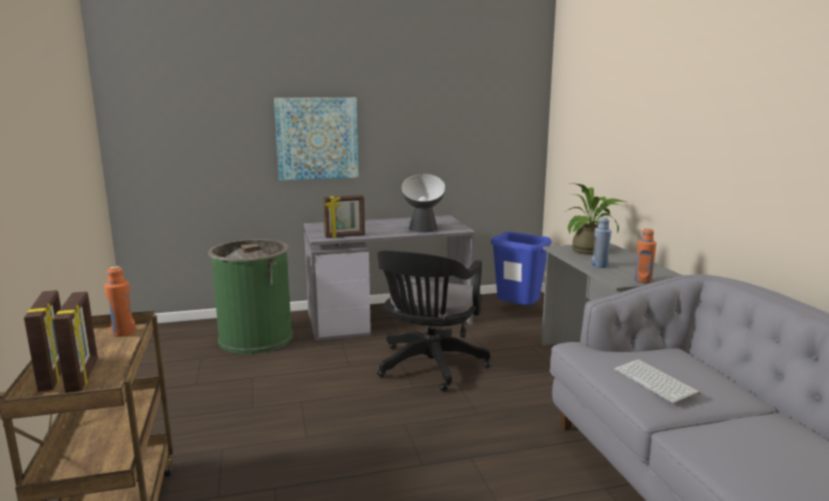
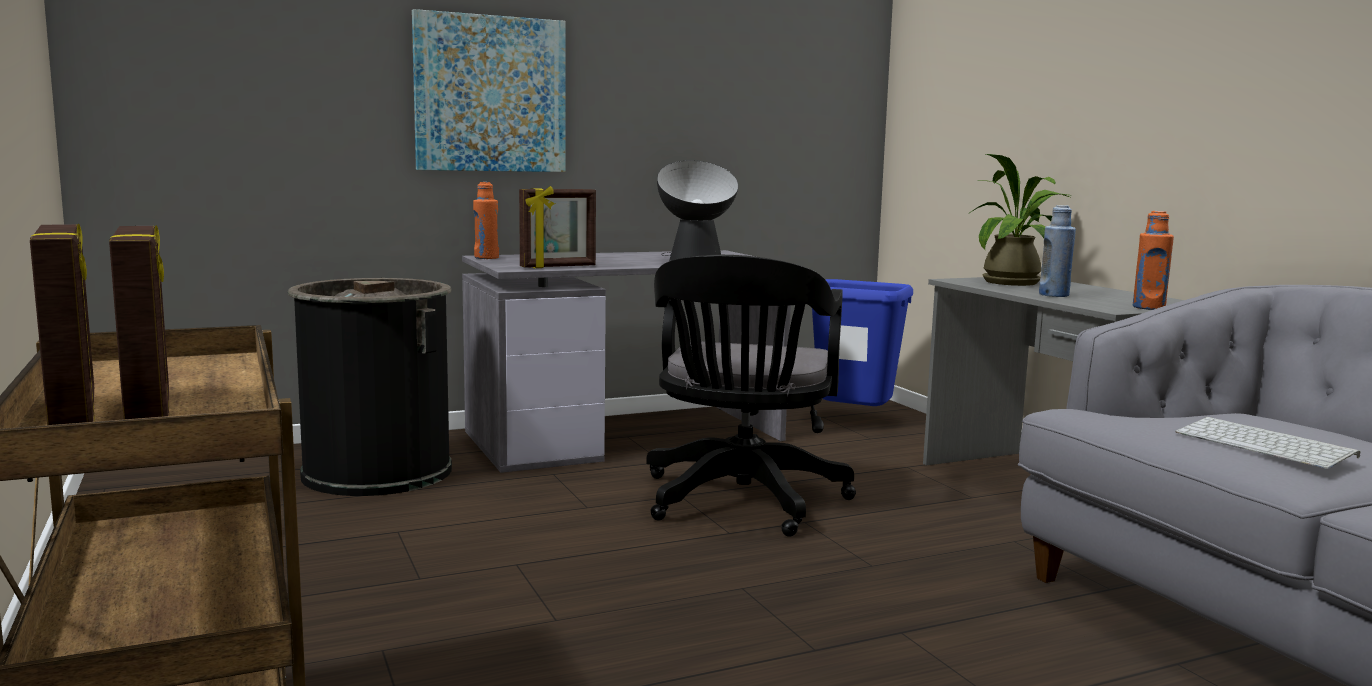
camera: 10 degrees left, 5 degrees down
(123, 332) = (200, 363): orange bottle -> orange bottle (486, 258)
(256, 338) = (377, 472): green trash can -> black trash can

